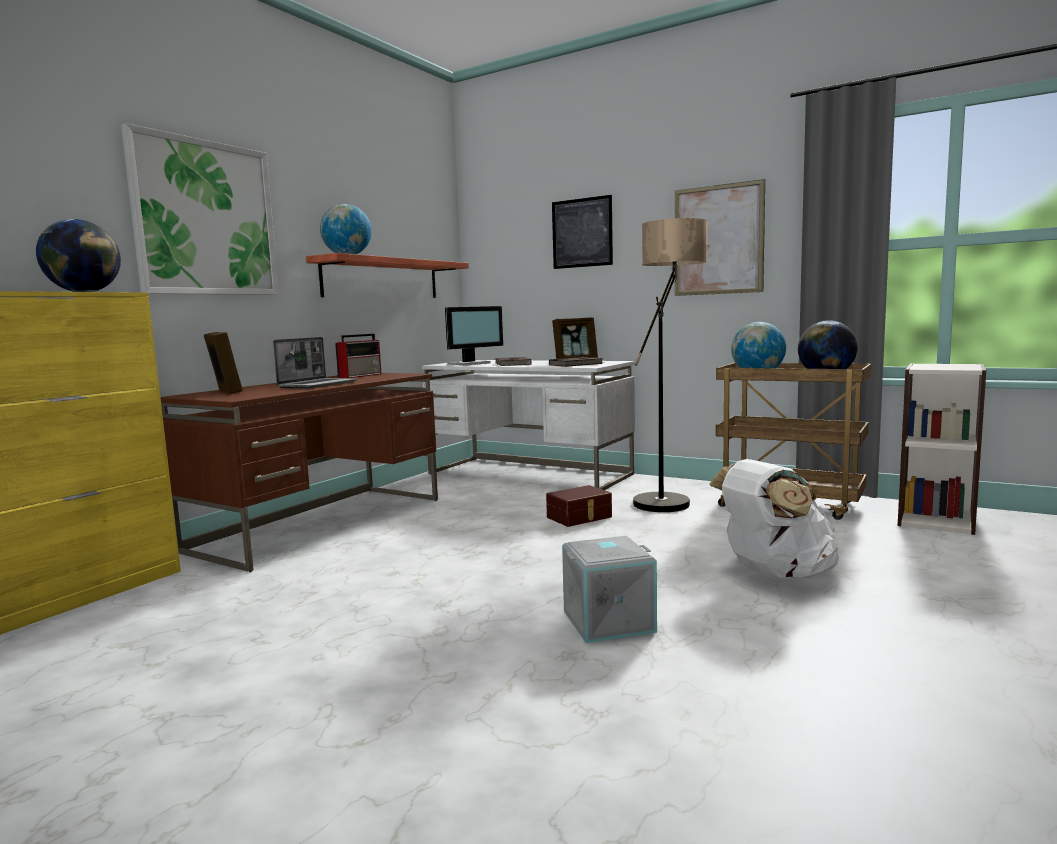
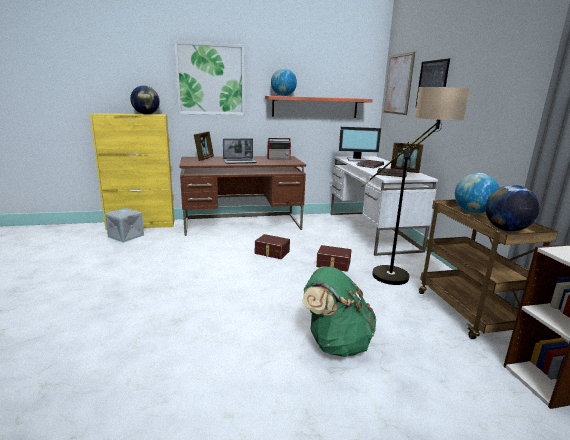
camera: 45 degrees right, 10 degrees up
(470, 536) = (271, 252): none -> brown storage box
(608, 620) = (220, 316): grey storage box -> grey storage box (126, 236)
(718, 240) = (499, 100): picture -> picture (398, 84)
(775, 574) = (335, 343): white backpack -> green backpack

